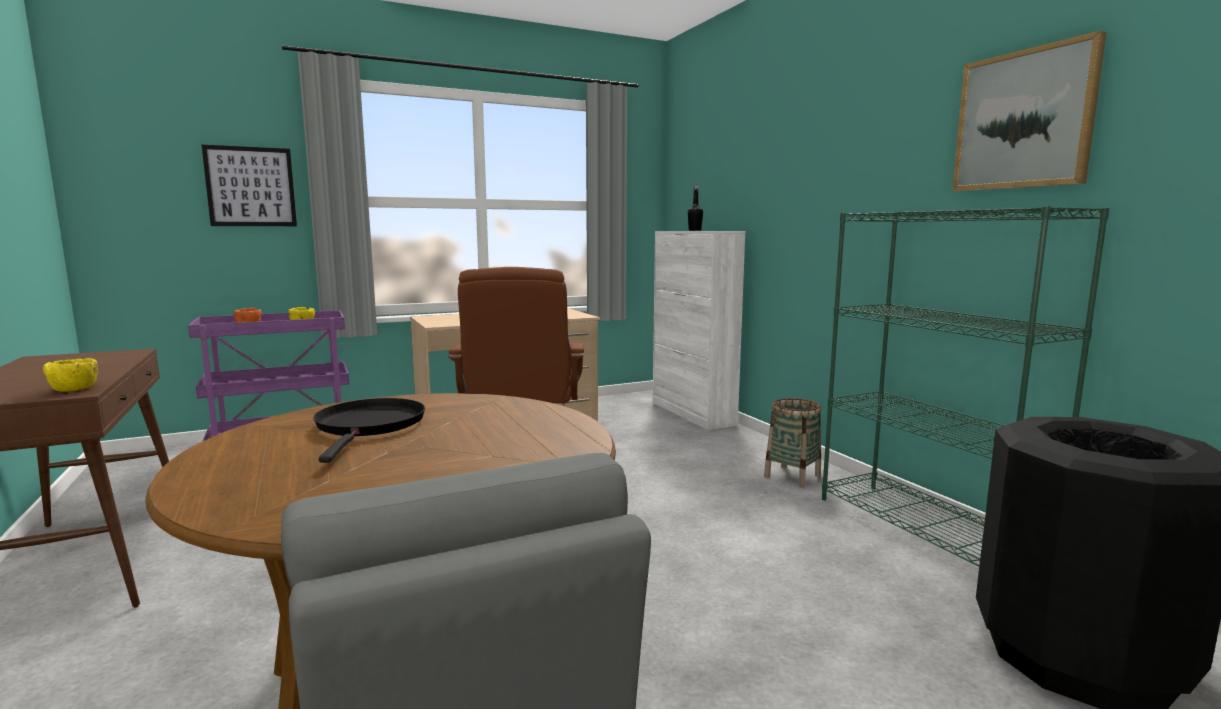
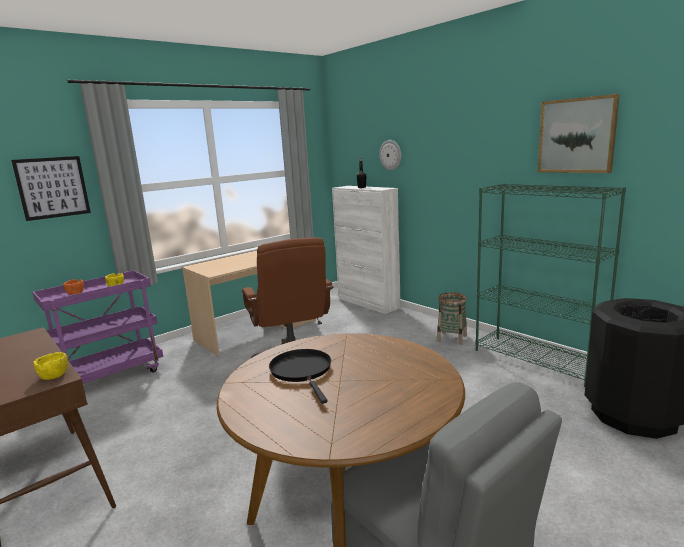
camera: 15 degrees left, 5 degrees up
(740, 180) = (390, 155): none -> wall clock

